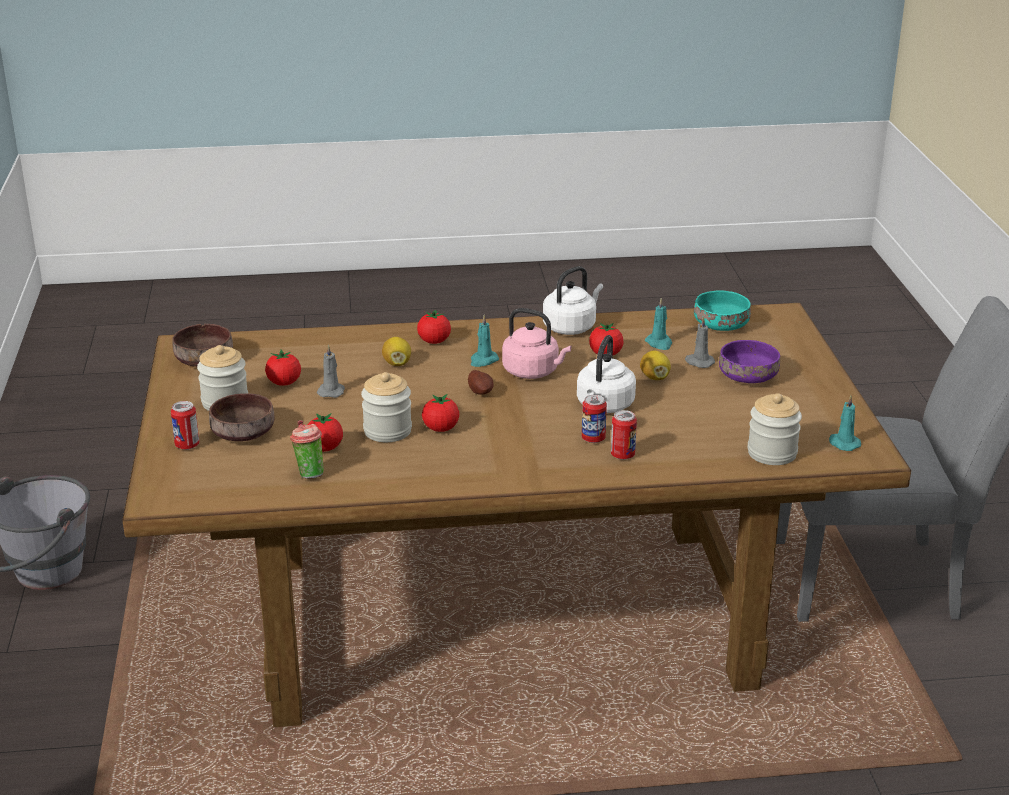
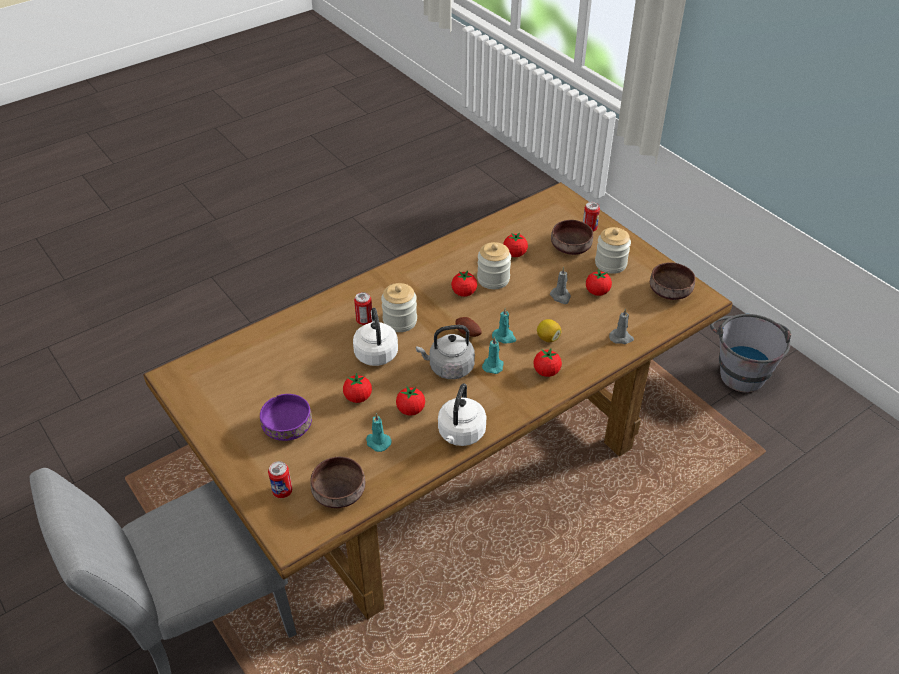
camera: 150 degrees right, 15 degrees up
(308, 473) = (504, 235): cup -> none
(533, 372) = (449, 368): pink kettle -> grey kettle
(622, 455) = (337, 314): can -> can (282, 491)
(655, 377) = (358, 397): lemon -> tomato
(699, 362) = (334, 430): grey candle -> grey candle (621, 338)
(722, 326) = (338, 492): turquoise bowl -> brown bowl
(772, 453) = (242, 352): jar -> jar (400, 321)
(843, 443) = (194, 380): turquoise candle -> turquoise candle (504, 337)

